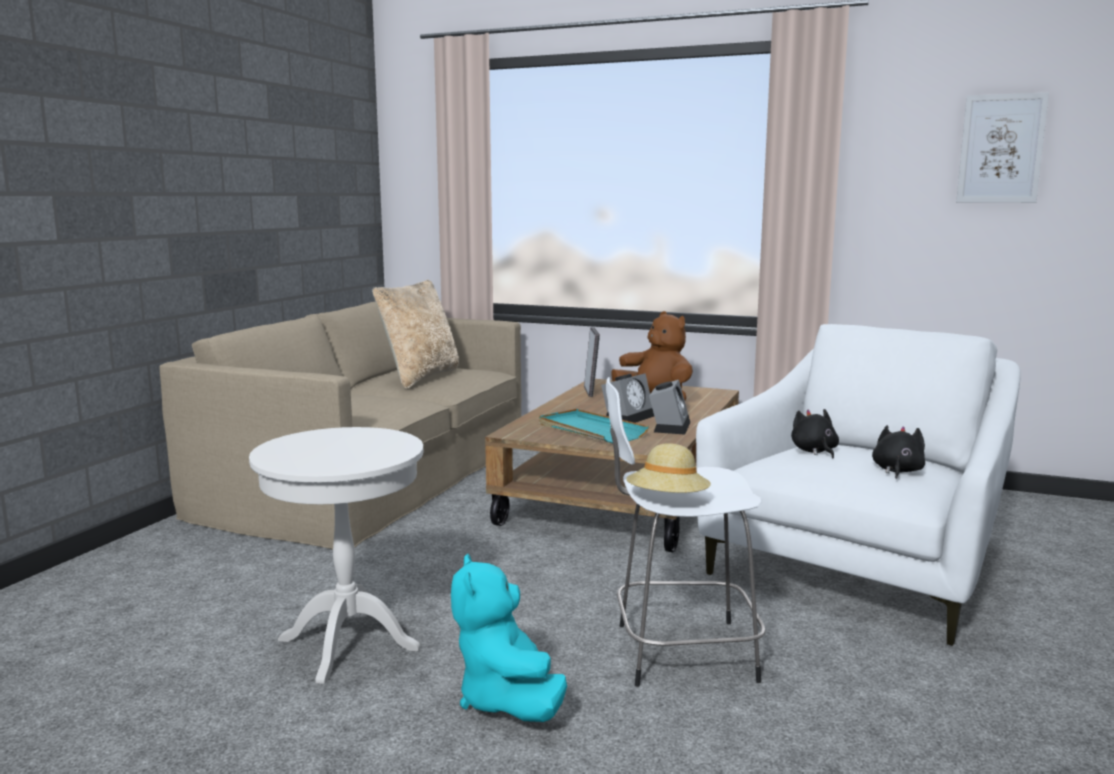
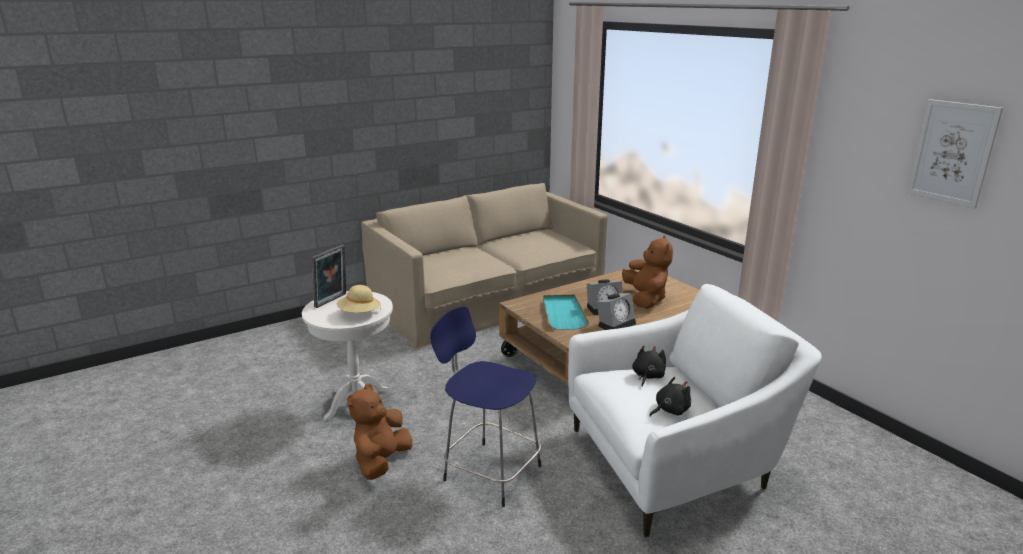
camera: 35 degrees right, 10 degrees up
(421, 378) = (526, 244): beige pillow -> none
(507, 700) = (381, 462): turquoise plush toy -> brown plush toy
(591, 391) = (620, 278): picture frame -> picture frame (332, 301)
(668, 501) = (464, 389): beige hat -> beige hat (359, 313)
(679, 652) = (489, 471): white stool -> blue stool

